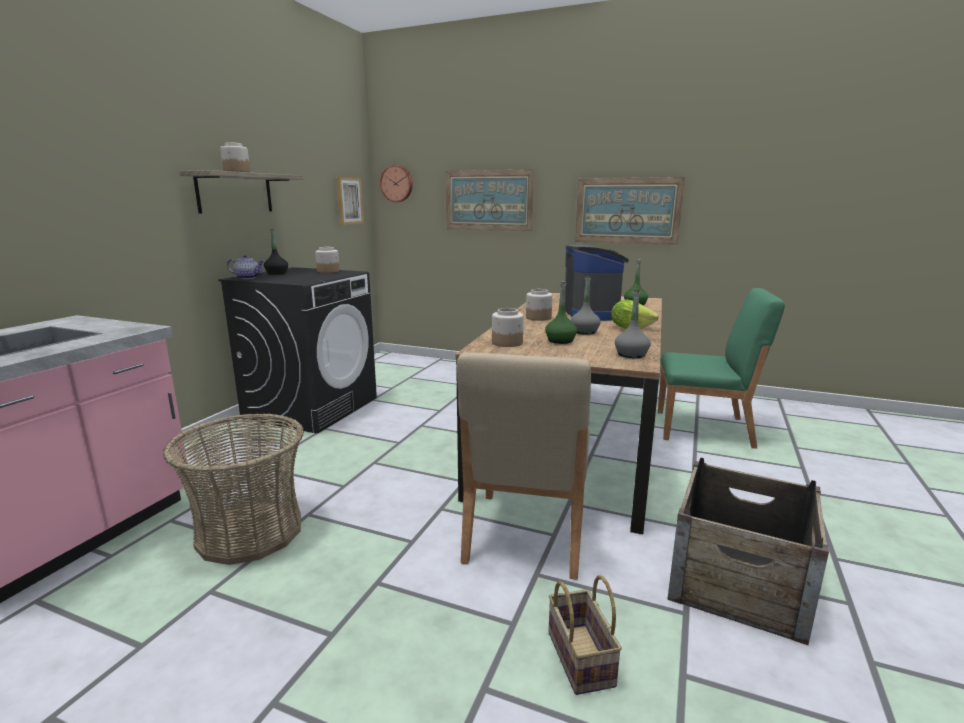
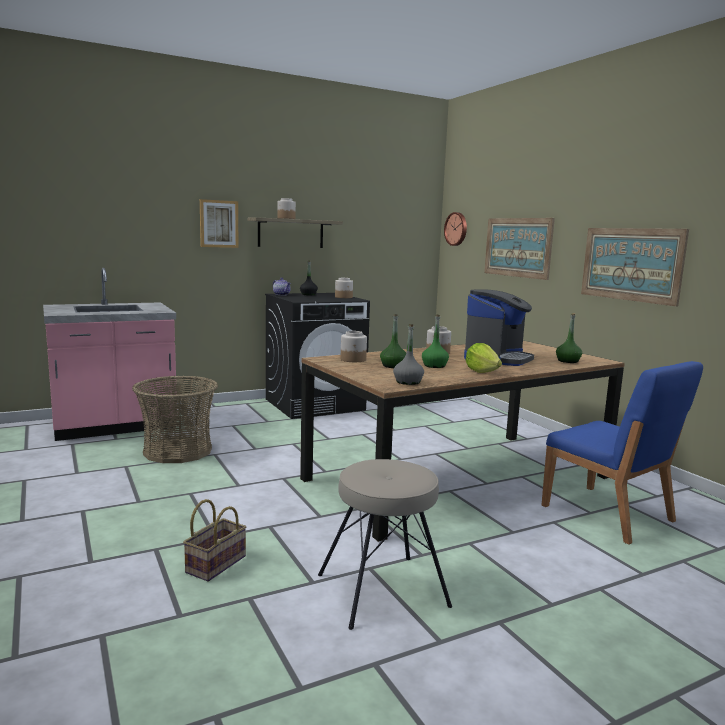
camera: 40 degrees right, 5 degrees down
(349, 201) = (409, 243): picture -> picture (218, 224)
(525, 534) = (304, 508): beige chair -> none
(584, 332) = (434, 366): grey bottle -> green bottle
(705, 429) = (608, 514): green chair -> blue chair
(738, 583) = (383, 591): crate -> beige stool

